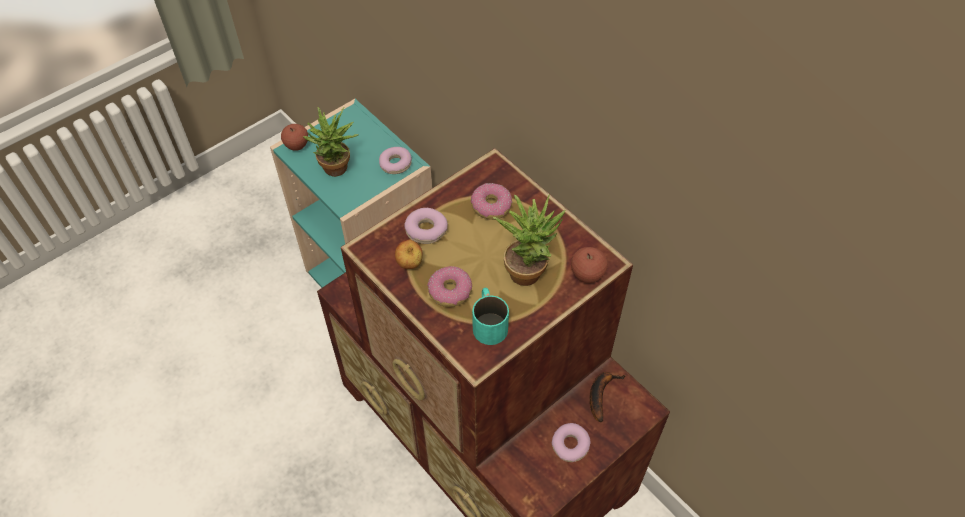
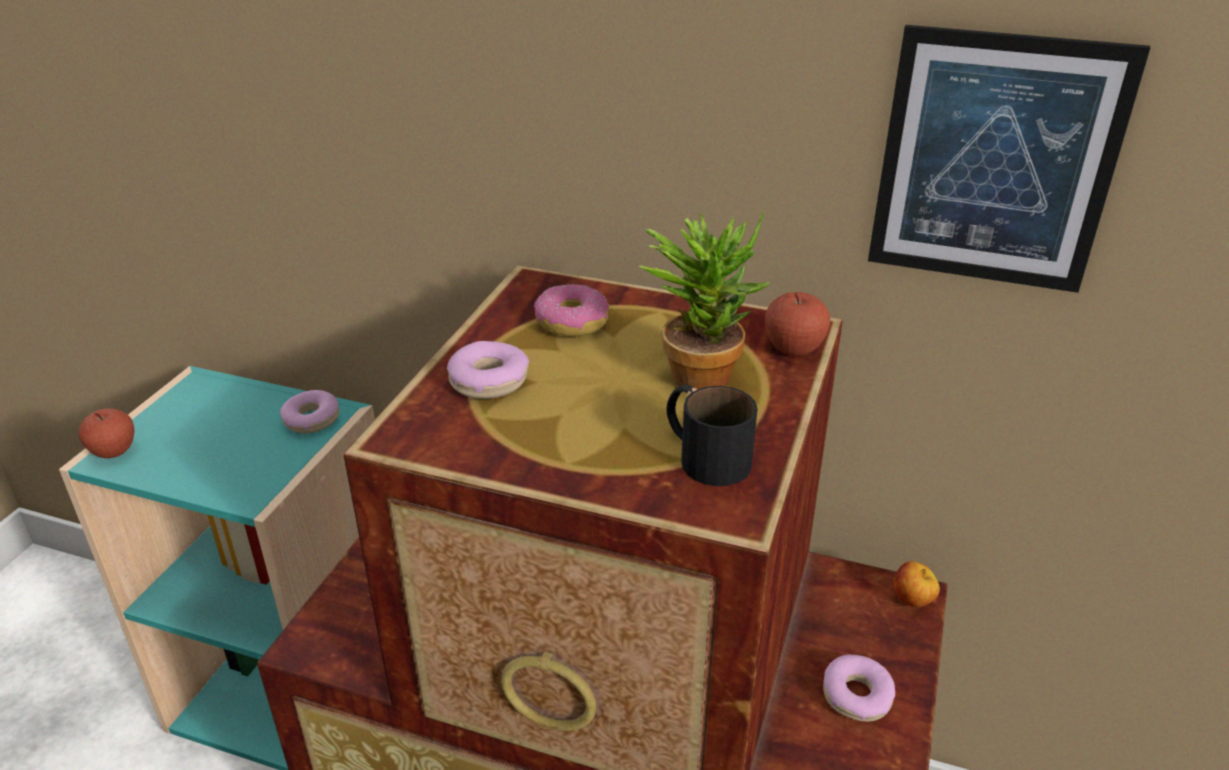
camera: 30 degrees left, 20 degrees down
(337, 171) = (212, 460): potted plant -> none
(410, 264) = (497, 431): apple -> apple (912, 601)
(450, 291) = (601, 440): donut -> none
(488, 321) = (703, 454): turquoise mug -> black mug
(601, 394) = (838, 604): banana -> none
(713, 236) = (995, 162): none -> picture

